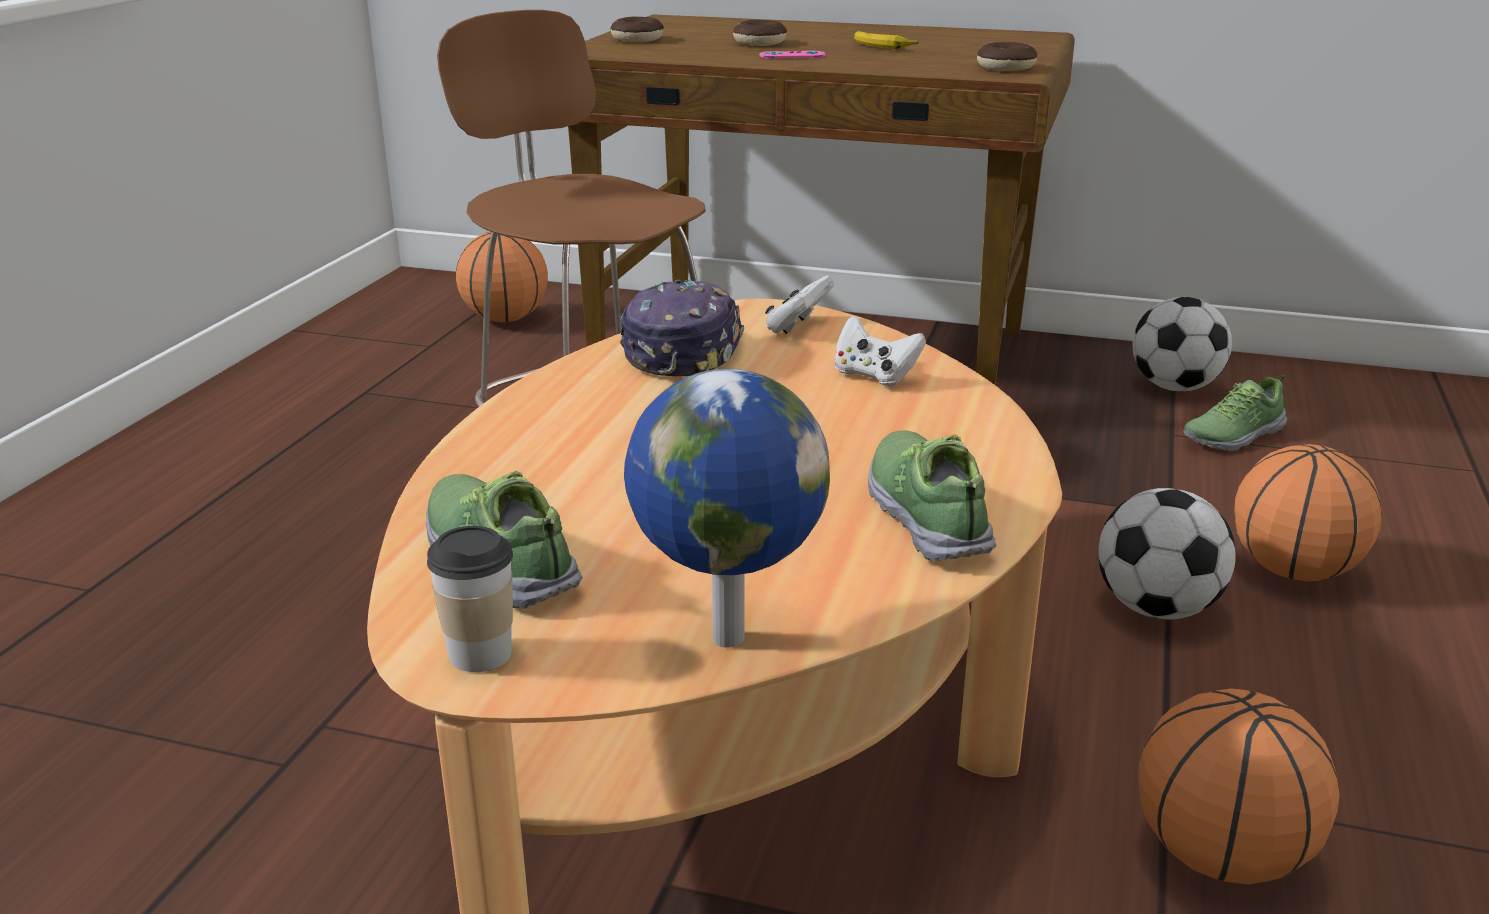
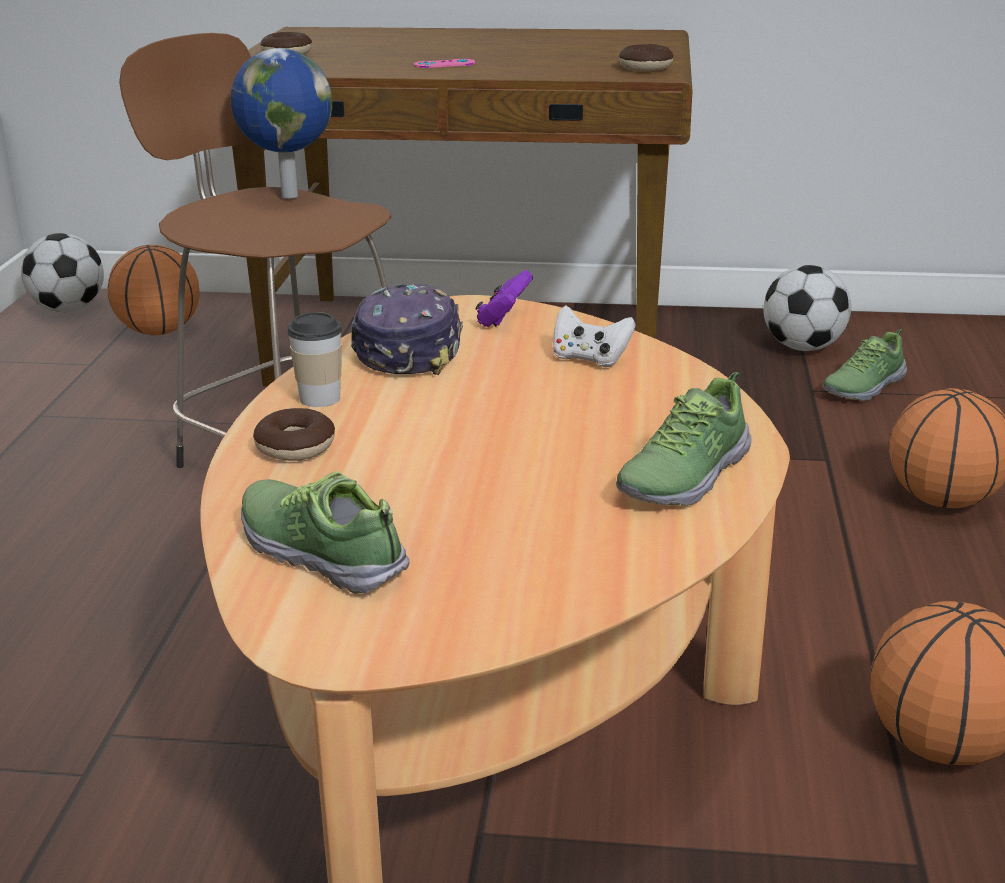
camera: 10 degrees left, 0 degrees up
(480, 654) = (341, 636): cup -> cup (320, 398)
(724, 637) = (550, 599): globe -> globe (287, 196)
(759, 43) = (406, 52): donut -> donut (295, 447)
(797, 327) = (503, 320): white game controller -> purple game controller
(882, 46) = (522, 51): banana -> none
(928, 514) = (682, 476): shoe -> shoe turned 120 degrees counterclockwise
(1157, 608) = (837, 545): football -> football (69, 309)

